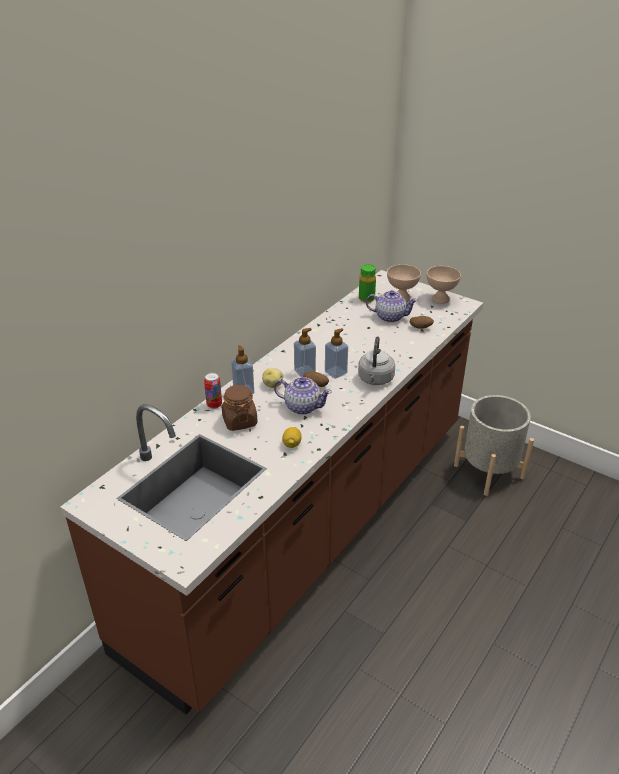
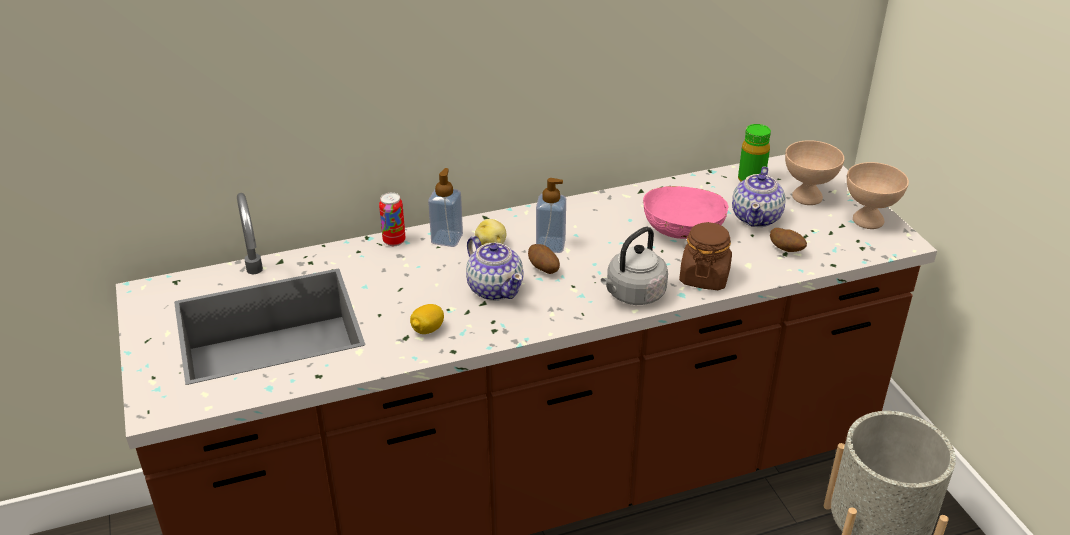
camera: 35 degrees right, 0 degrees up
(239, 421) = (400, 273): brown jar -> brown jar (704, 277)
(335, 372) = (590, 263): soap dispenser -> none
(362, 337) = (682, 230): none -> pink bowl
(390, 317) = (756, 217): teapot -> teapot turned 60 degrees clockwise

